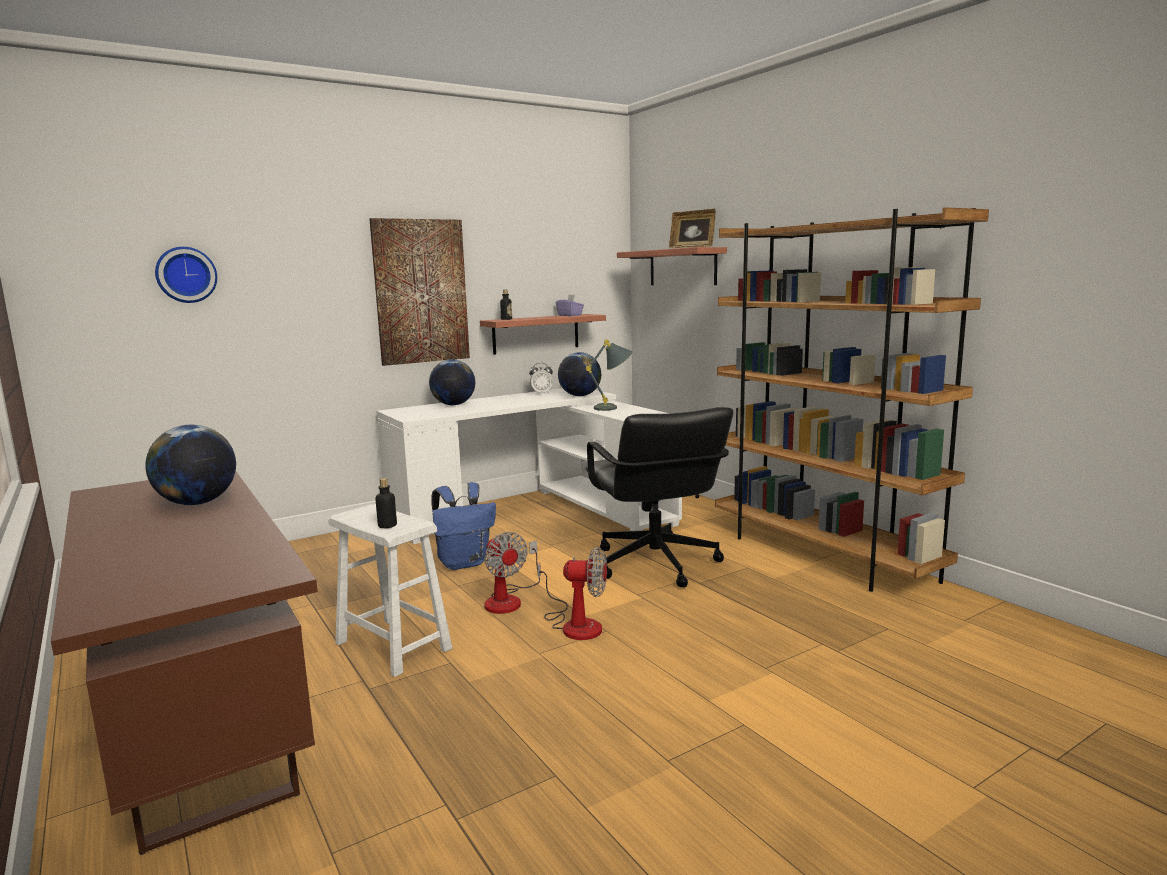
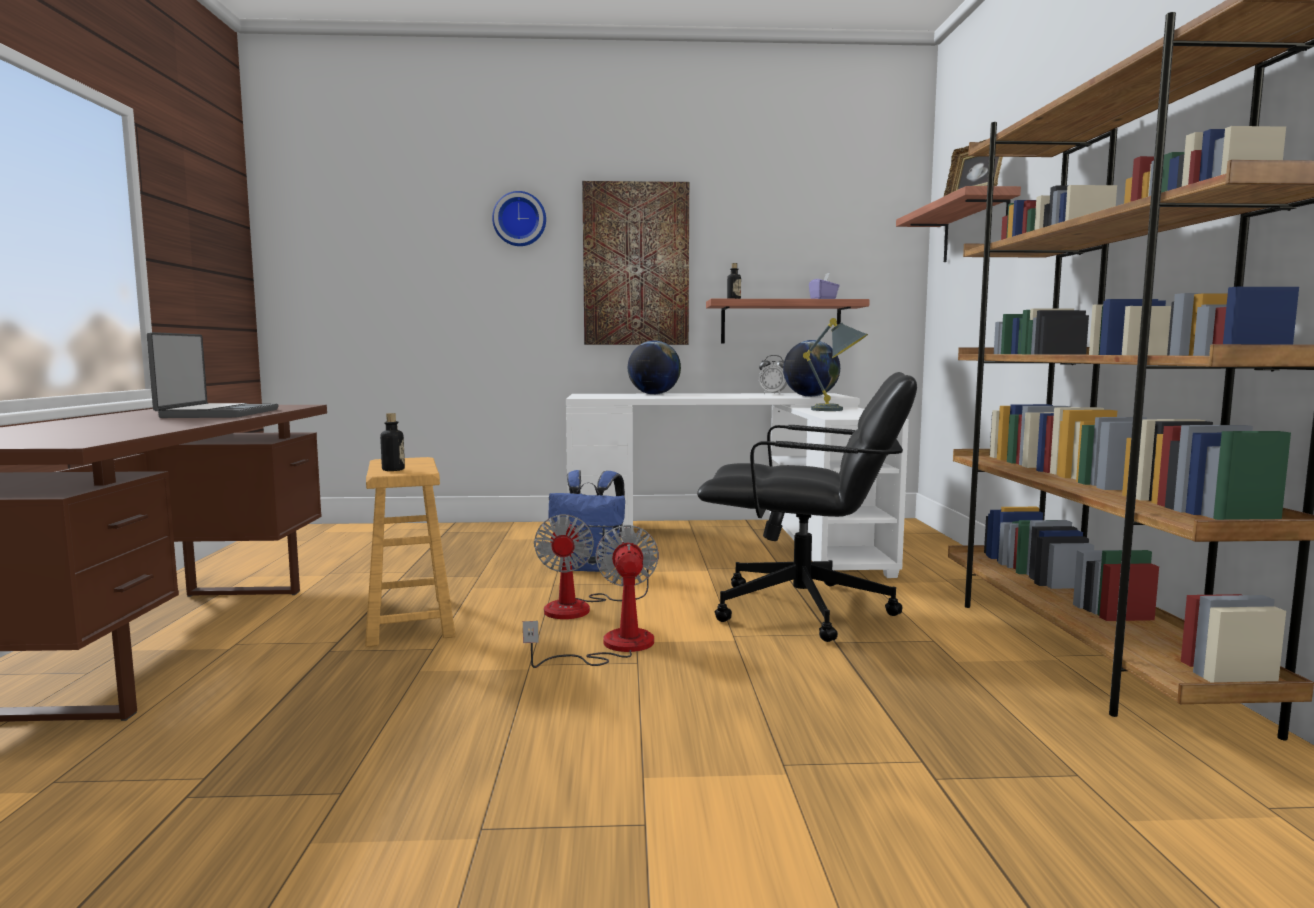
camera: 30 degrees right, 5 degrees down
(186, 275) = (397, 238): wall clock -> wall clock (519, 219)
(197, 503) = (218, 413): globe -> laptop
(393, 646) = (410, 620): white stool -> brown stool
(575, 624) = (613, 647): fan -> fan turned 135 degrees counterclockwise
(655, 564) = (804, 610): black office chair -> black office chair turned 90 degrees counterclockwise

